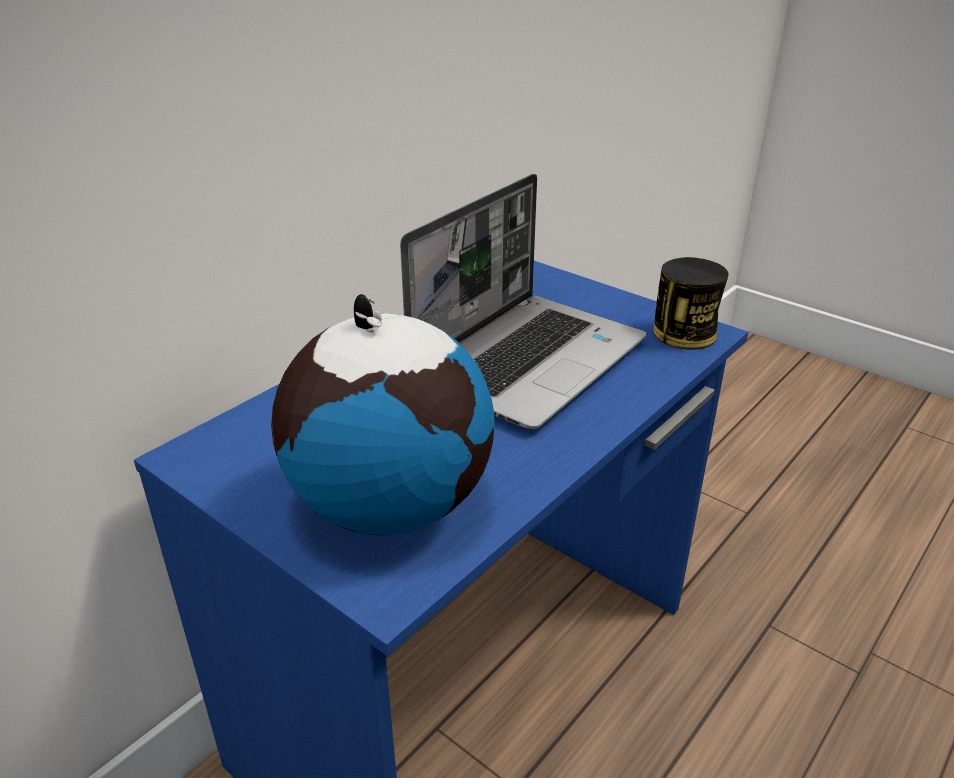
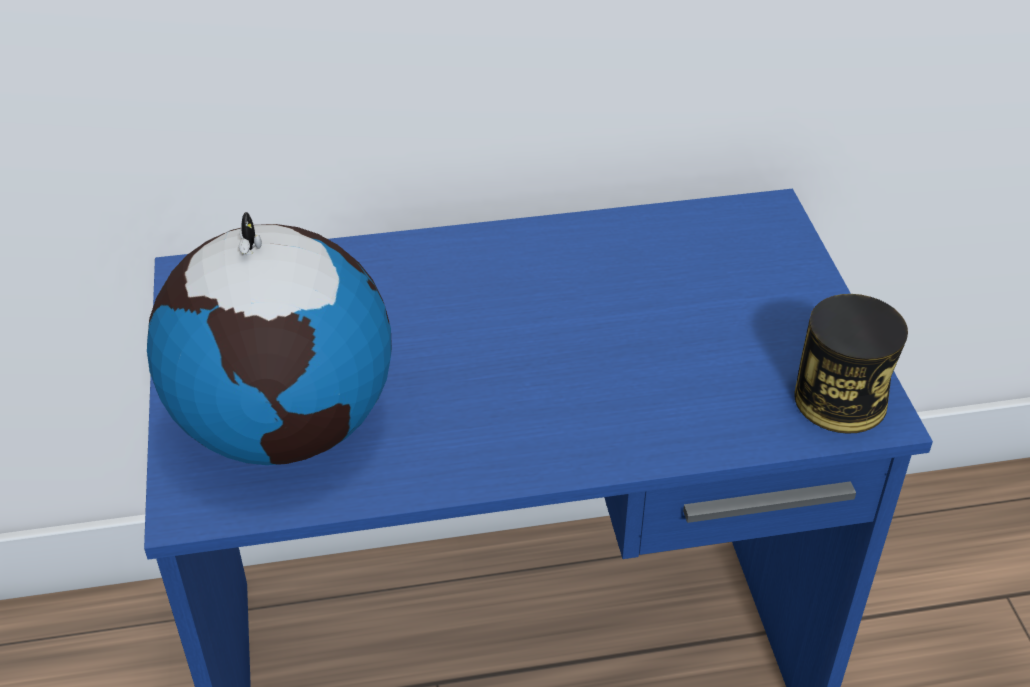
camera: 40 degrees right, 10 degrees up
(529, 359) = (610, 337): laptop -> none

